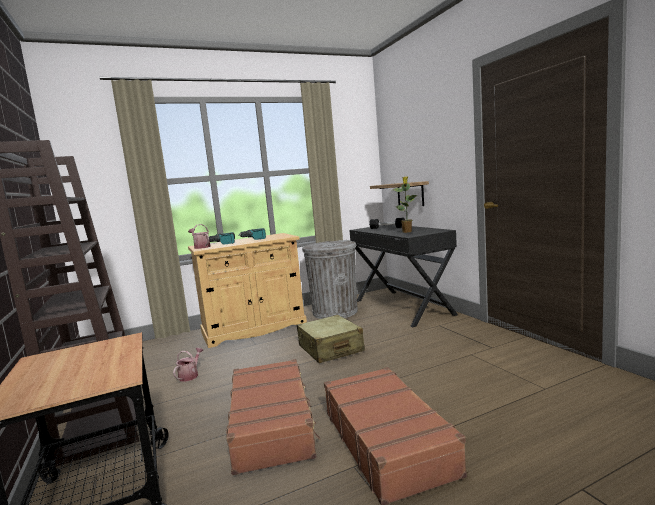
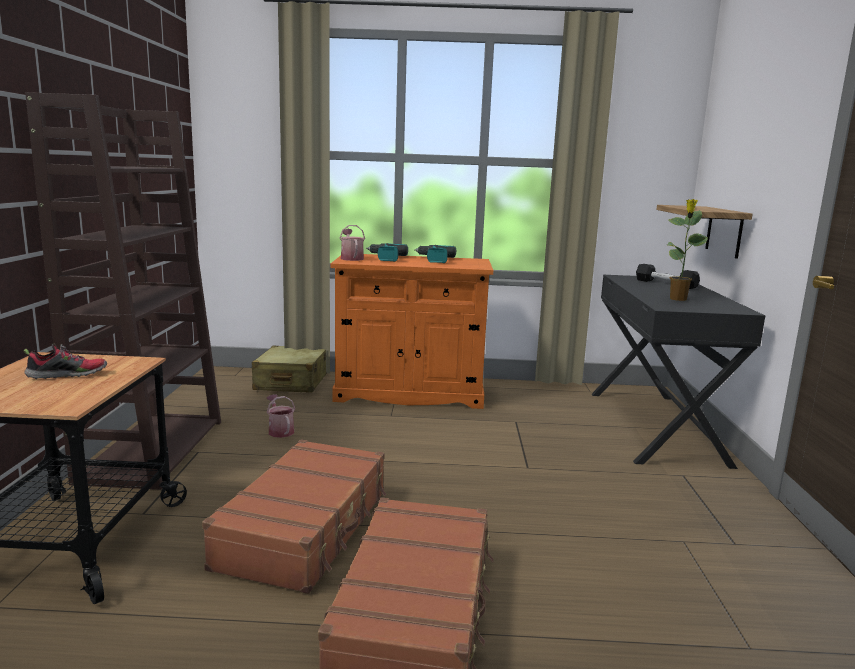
camera: 25 degrees right, 5 degrees up
(81, 362) = (68, 375): none -> shoe
(190, 375) = (280, 430): watering can -> watering can turned 75 degrees counterclockwise
(254, 329) = (409, 393): beige cabinet -> orange cabinet
(330, 349) = (477, 455): beige suitcase -> beige suitcase (291, 382)
(335, 312) = (541, 402): grey trash can -> none

